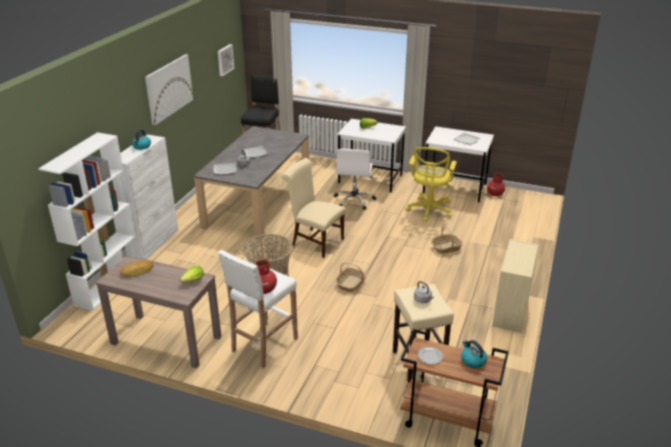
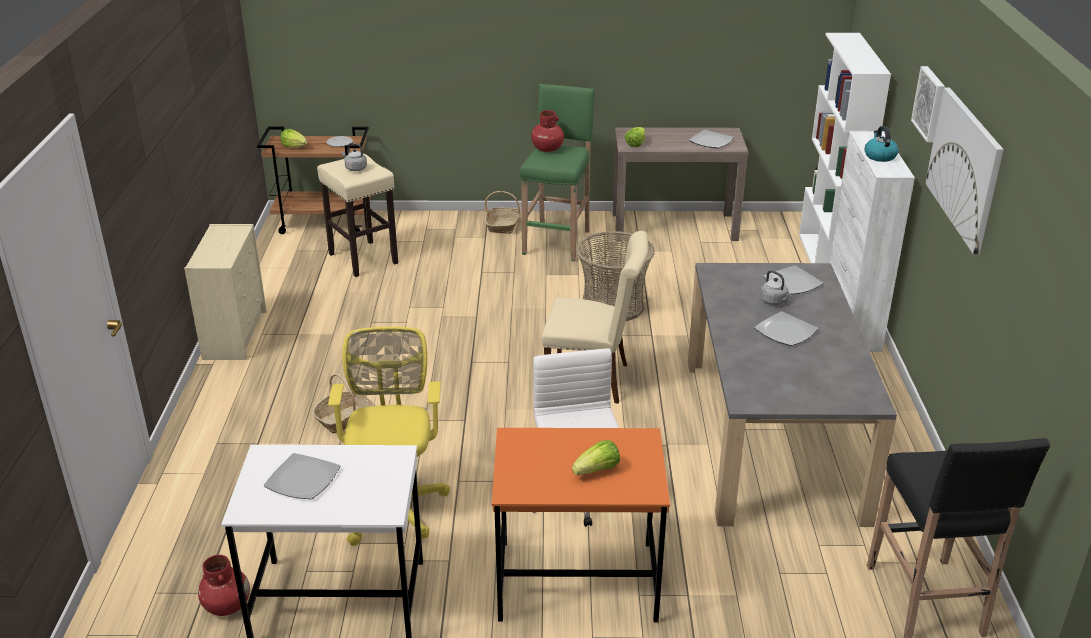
camera: 160 degrees right, 0 degrees up
(137, 271) = (710, 141): bread -> plate
(224, 59) = (1059, 310): picture -> picture (930, 104)
(263, 345) = (557, 241): white stool -> green stool
(351, 284) = (490, 326): basket -> basket (503, 225)
(370, 179) = (576, 582): white desk -> orange desk
(472, 361) = (295, 146): kettle -> lettuce

